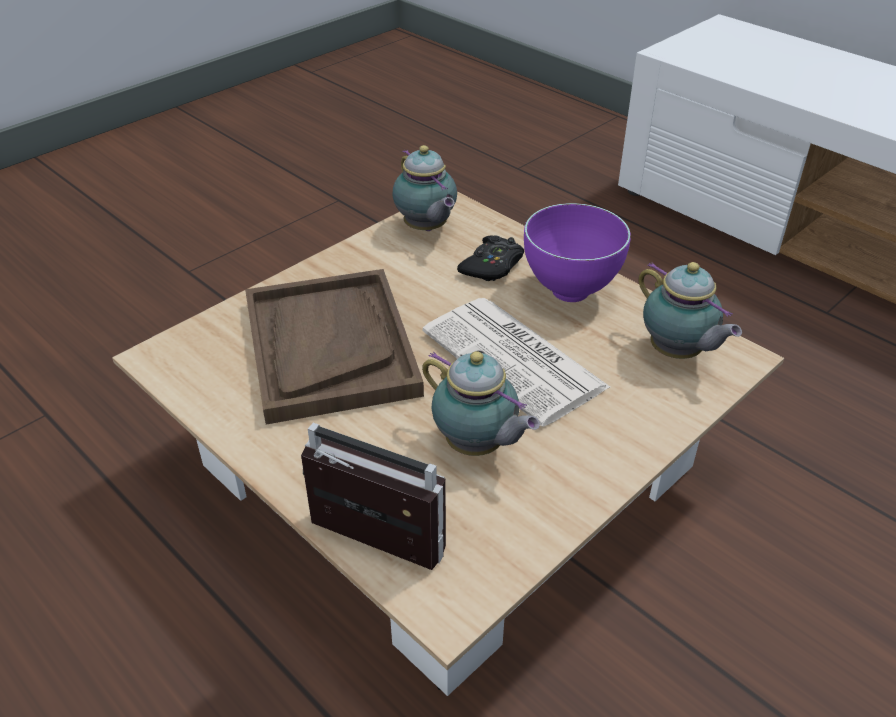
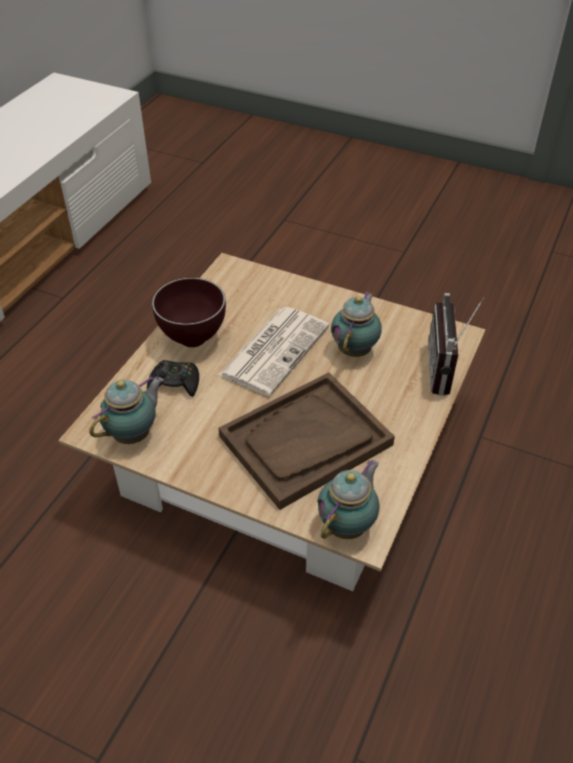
camera: 110 degrees left, 5 degrees up
(567, 292) = (192, 341): purple bowl -> brown bowl
(677, 353) = (237, 288): teapot -> teapot (348, 525)

